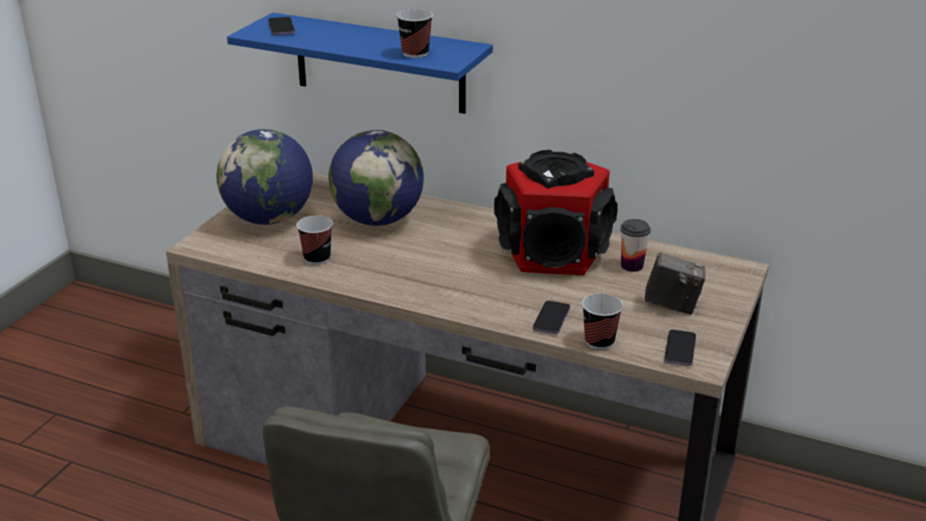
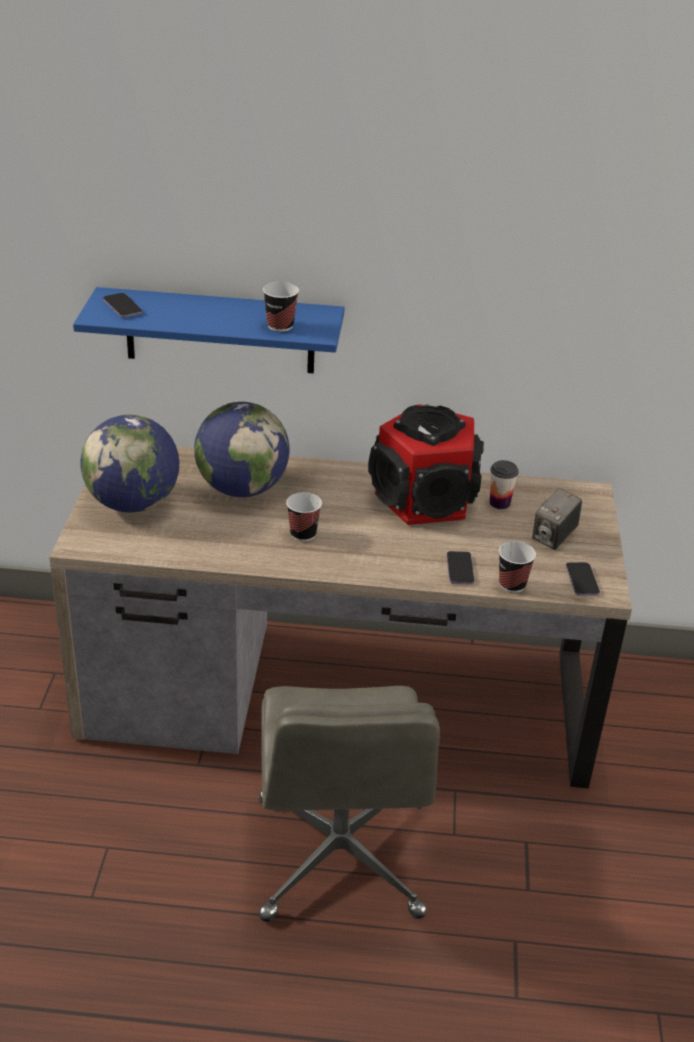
camera: 20 degrees left, 5 degrees up
(317, 258) = (208, 541): cup -> cup (303, 534)
(672, 305) = (553, 538): camera -> camera turned 135 degrees clockwise

